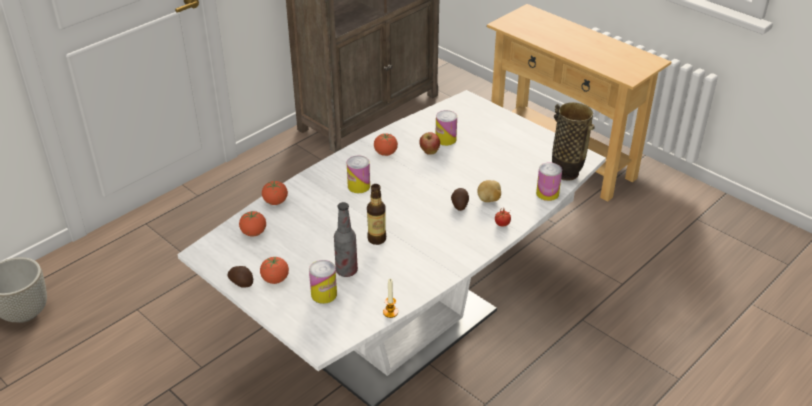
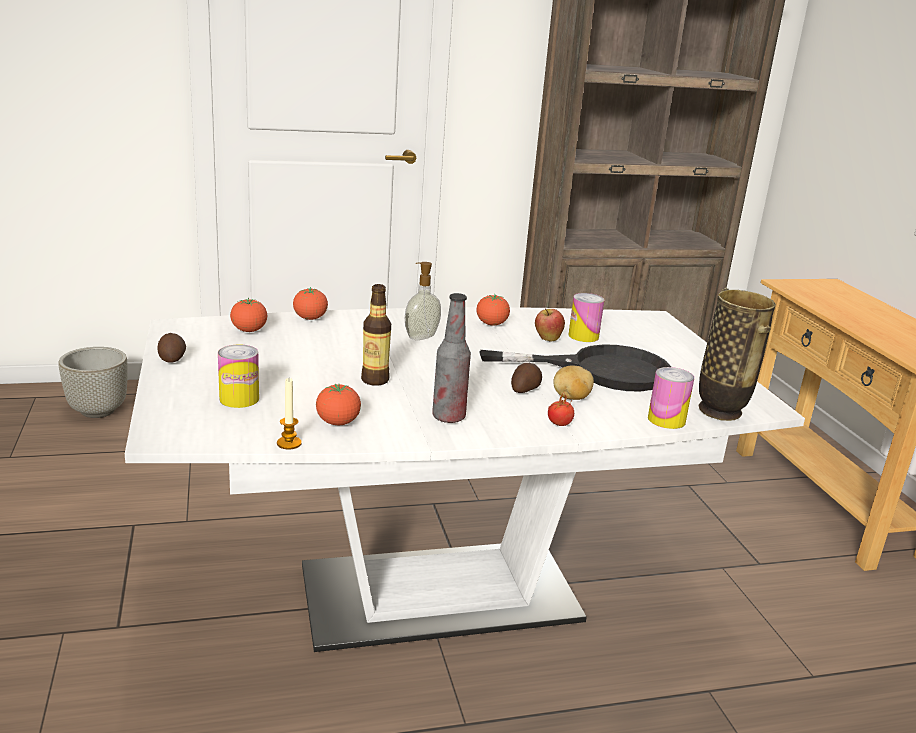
camera: 30 degrees right, 15 degrees down
(275, 279) = (208, 369): tomato -> tomato (338, 423)
(346, 271) = (297, 391): bottle -> bottle (448, 417)
(359, 186) = (420, 336): can -> soap dispenser
(482, 168) = (601, 371): none -> black frying pan

